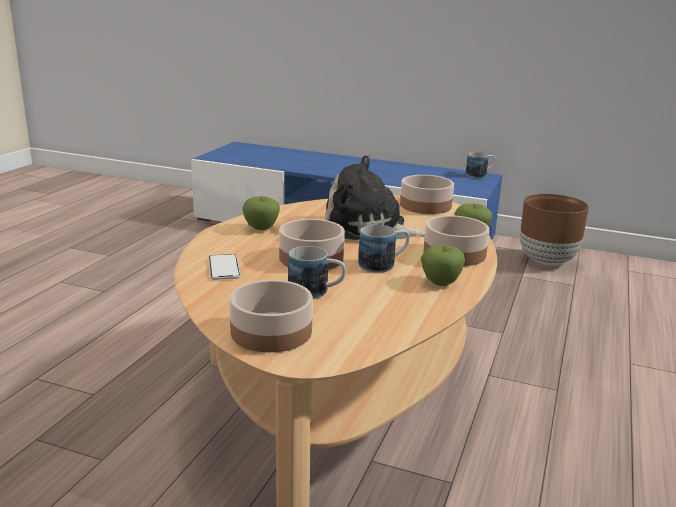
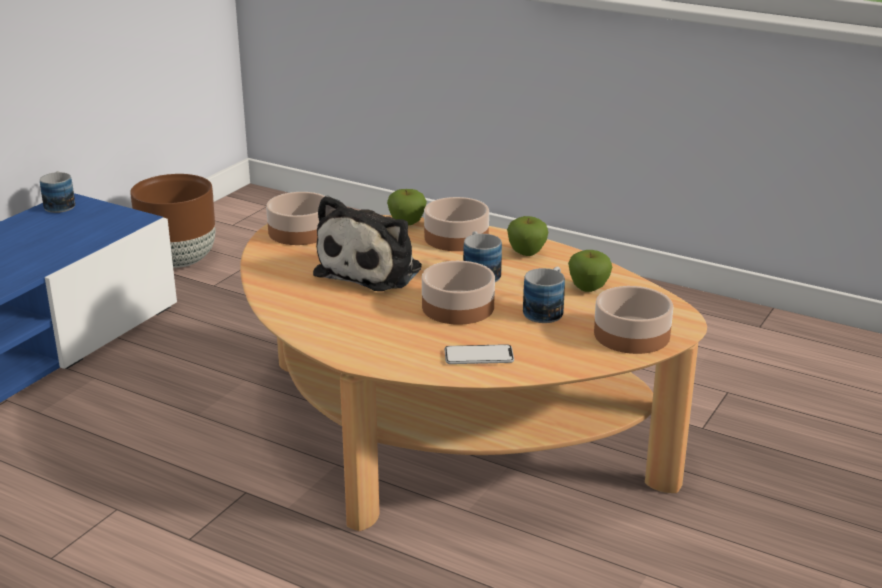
camera: 80 degrees left, 5 degrees up
(261, 228) = (352, 331): apple -> apple (588, 288)

